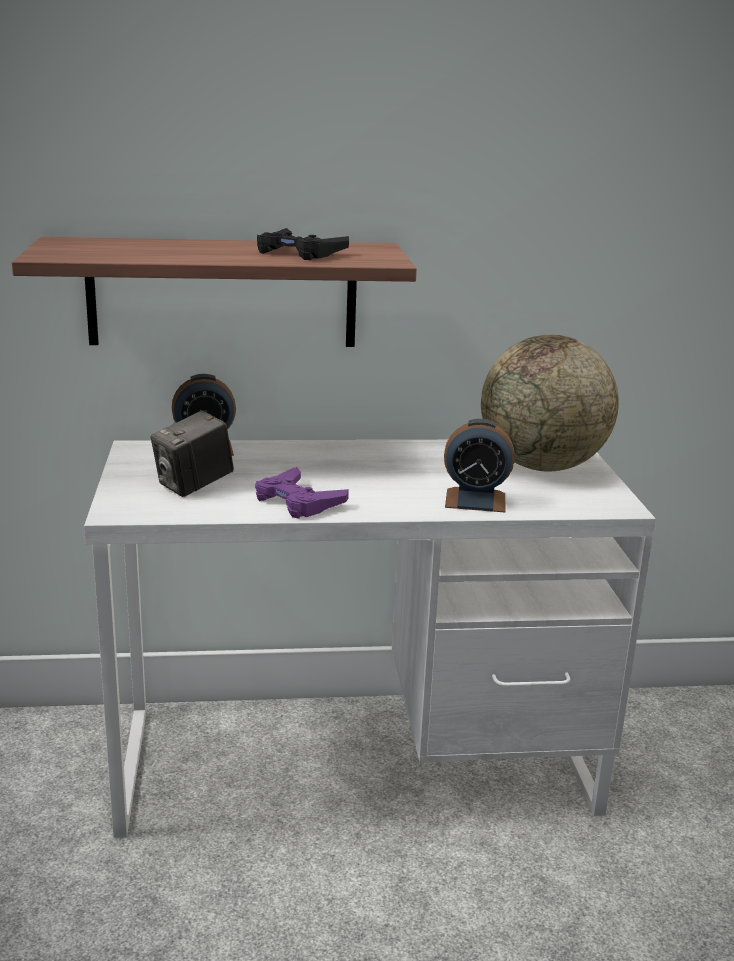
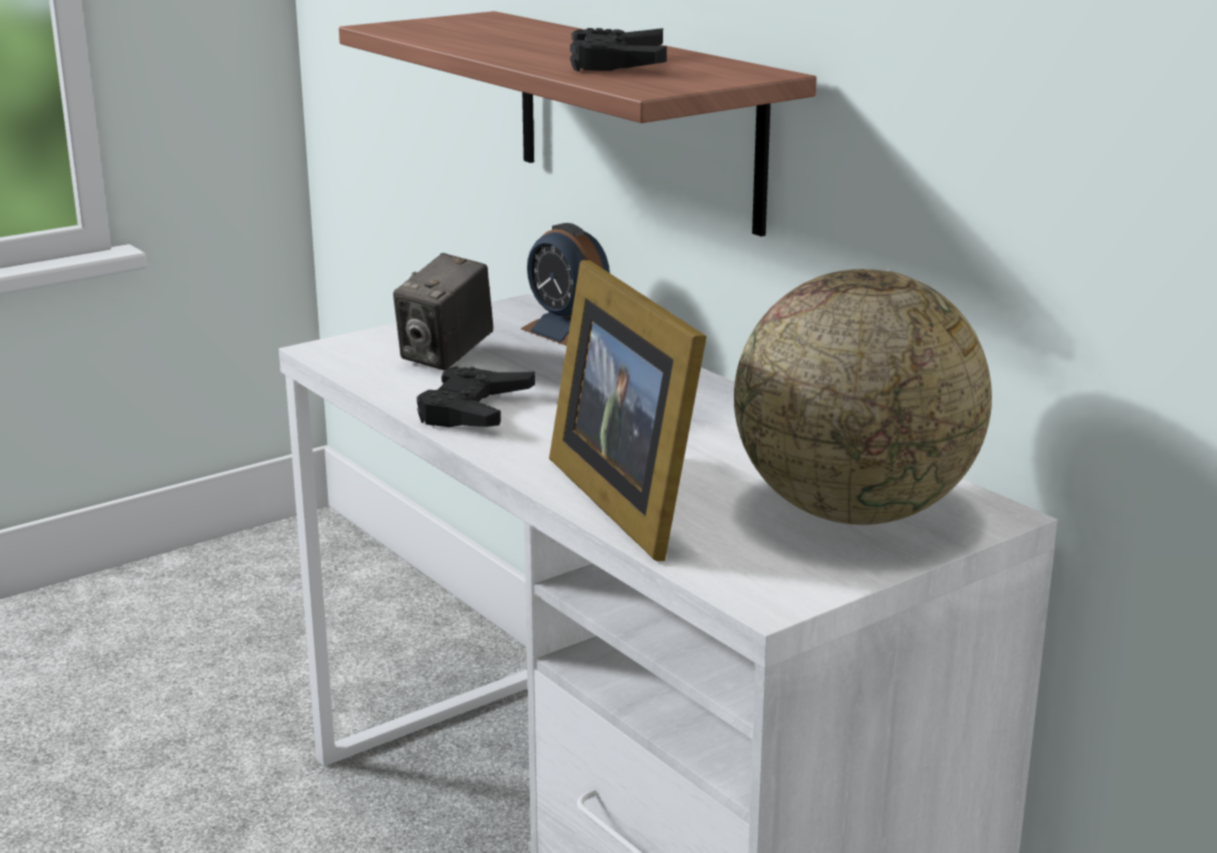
camera: 60 degrees right, 0 degrees up
(194, 486) = (446, 357): camera -> camera turned 75 degrees counterclockwise
(298, 501) = (474, 410): purple game controller -> black game controller
(475, 500) = (631, 498): alarm clock -> picture frame

